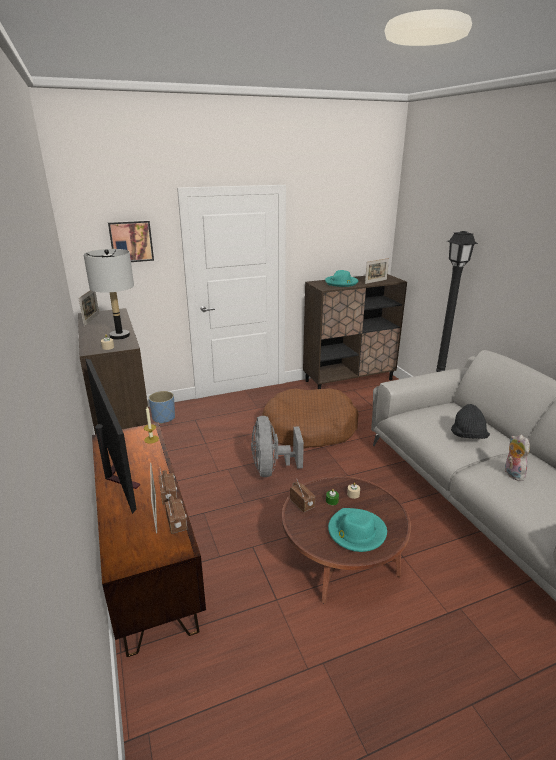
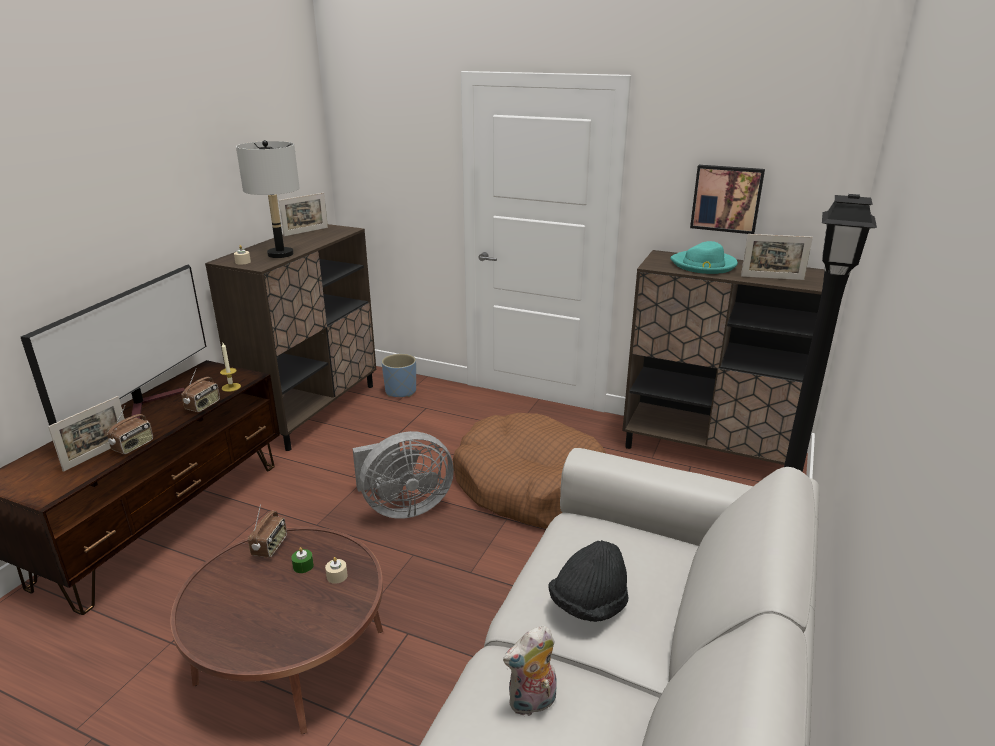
camera: 45 degrees right, 0 degrees up
(131, 241) = (400, 142): picture -> picture (726, 198)
(177, 523) = (88, 474): radio -> radio (203, 406)
(272, 469) = (403, 507): grey fan -> grey fan turned 150 degrees counterclockwise
(356, 532) = (253, 617): turquoise hat -> none
(512, 474) = (532, 704): plush toy -> plush toy turned 150 degrees counterclockwise

